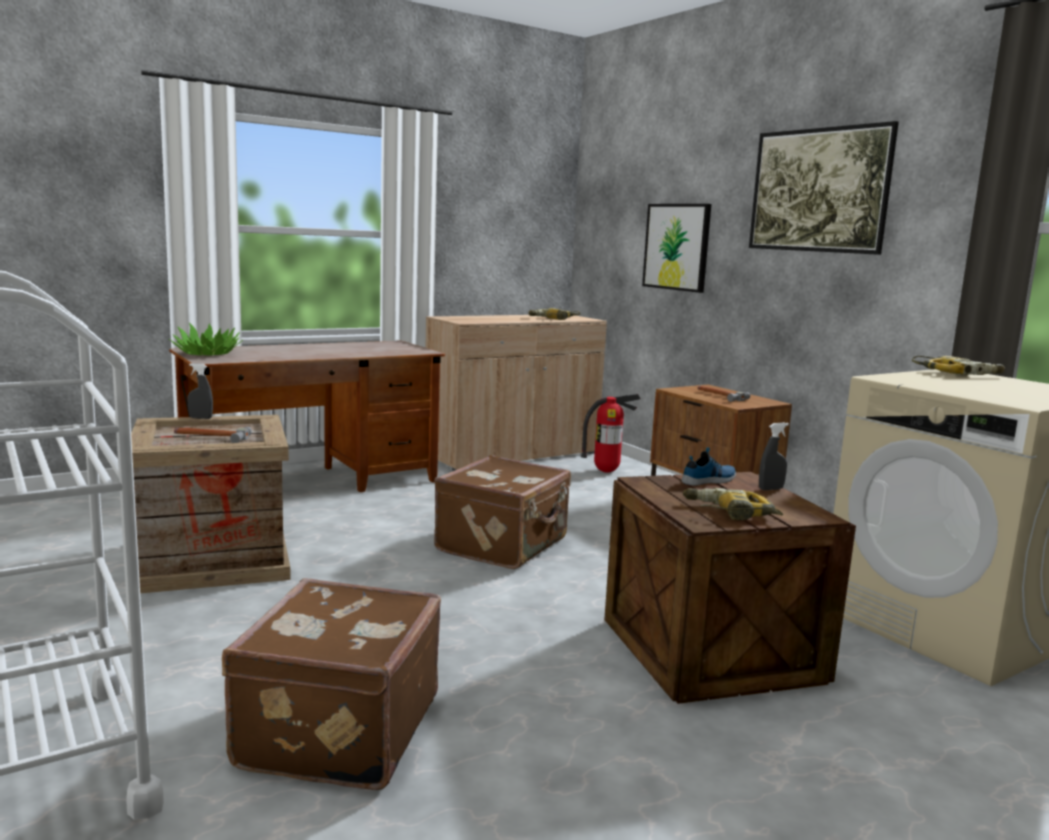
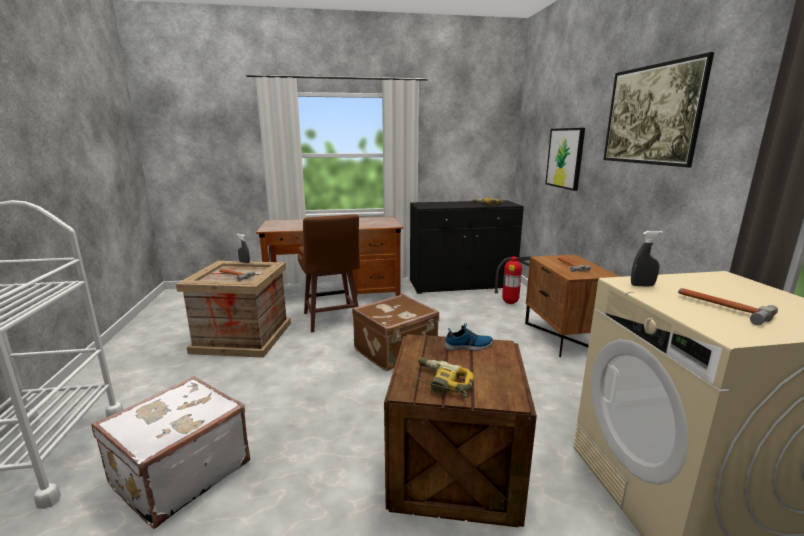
camera: 25 degrees right, 5 degrees up
(207, 354) = (275, 224): potted plant -> none
(335, 731) = (179, 473): brown suitcase -> white suitcase
(349, 518) = (331, 319): none -> brown stool
(512, 454) = (461, 285): beige cabinet -> black cabinet
(771, 489) = (506, 362): grey spray bottle -> grey spray bottle (642, 285)
(957, 373) = (719, 280): power drill -> none
(991, 390) = (721, 307): none -> hammer

